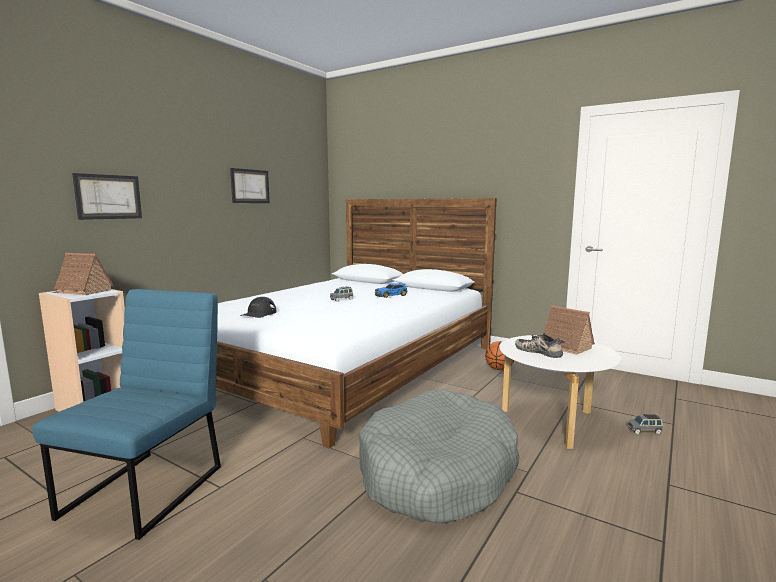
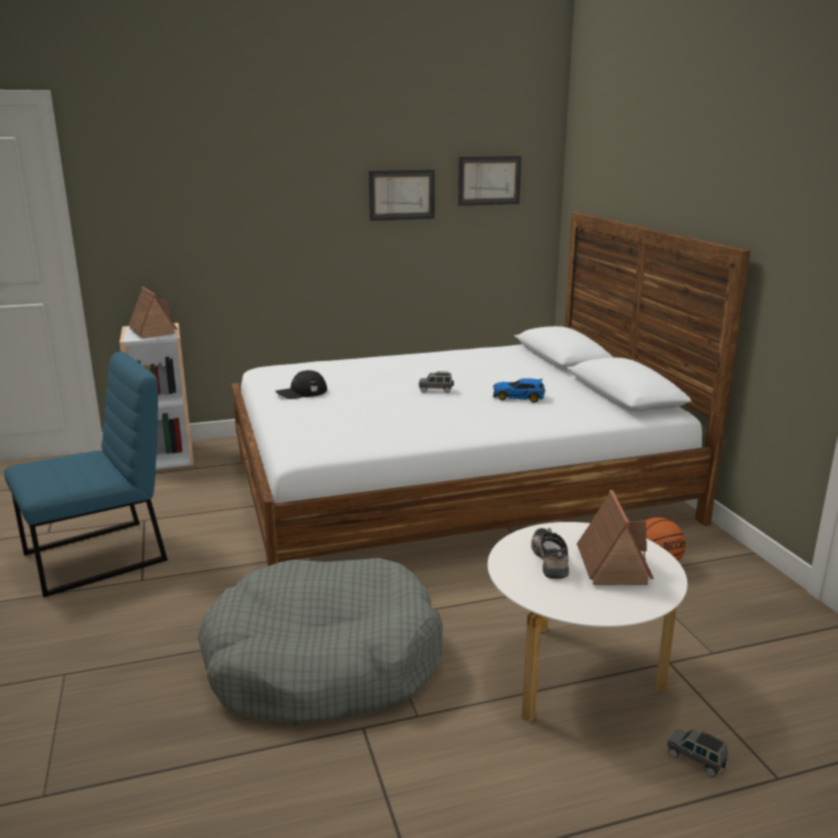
camera: 40 degrees right, 10 degrees up
(108, 197) = (198, 220): picture -> picture (489, 180)

